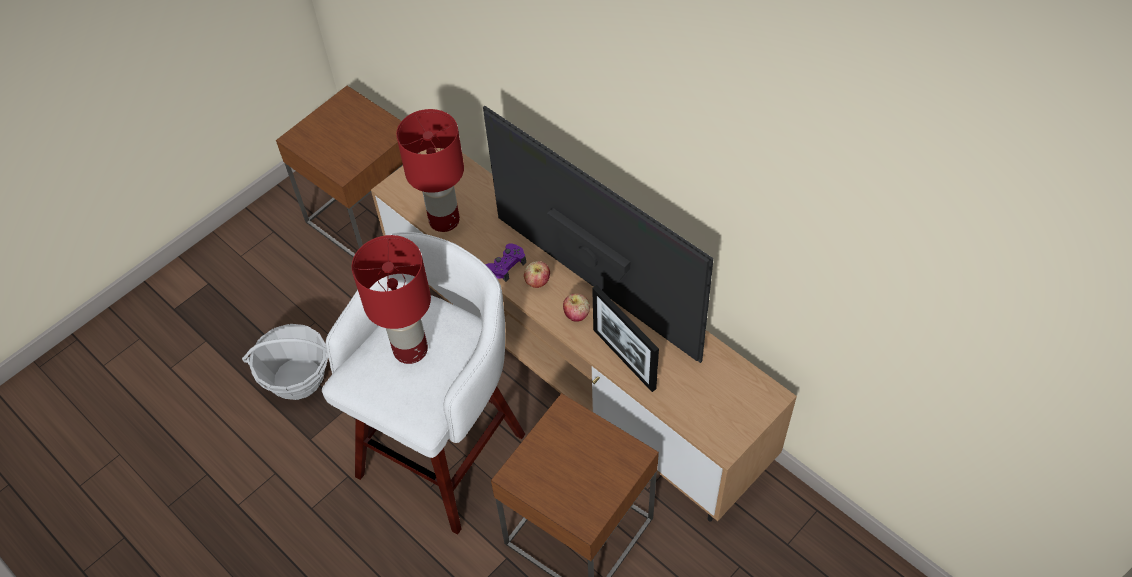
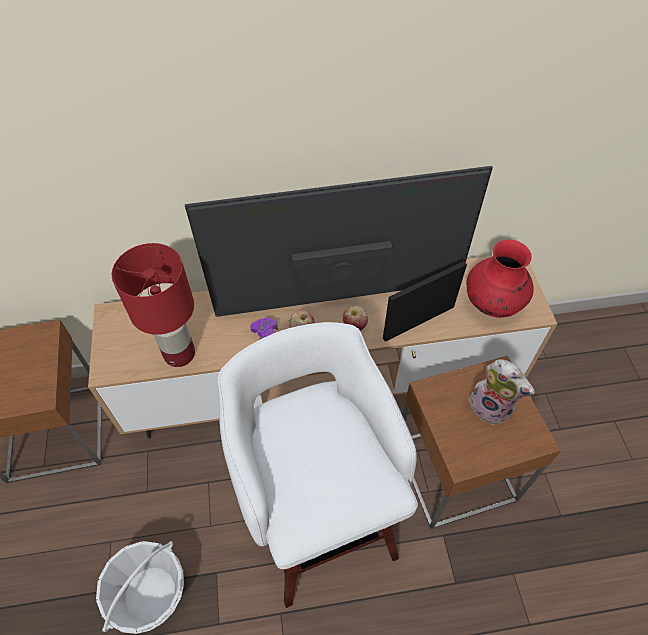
camera: 55 degrees left, 0 degrees up
(411, 349) = (309, 453): red table lamp -> none
(589, 468) = (491, 407): none -> plush toy
(624, 359) = (418, 322): picture frame -> picture frame turned 150 degrees clockwise
(700, 404) = (492, 304): none -> red vase

